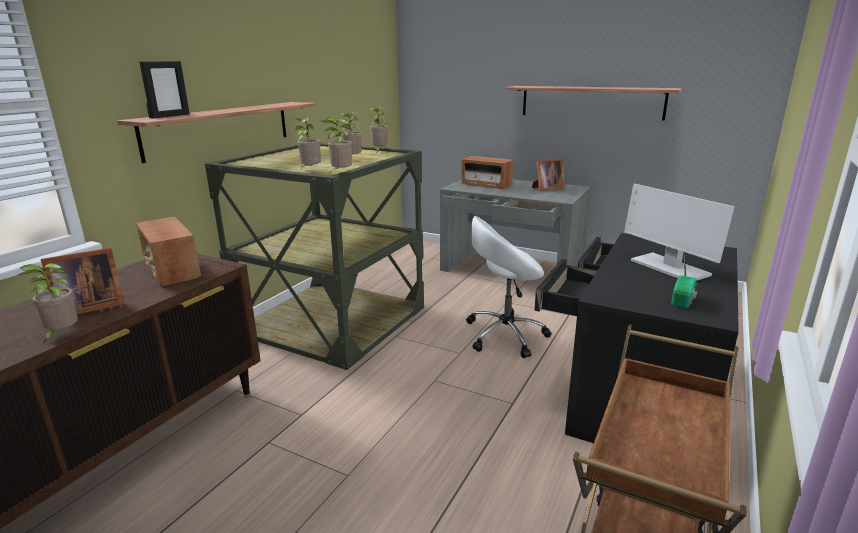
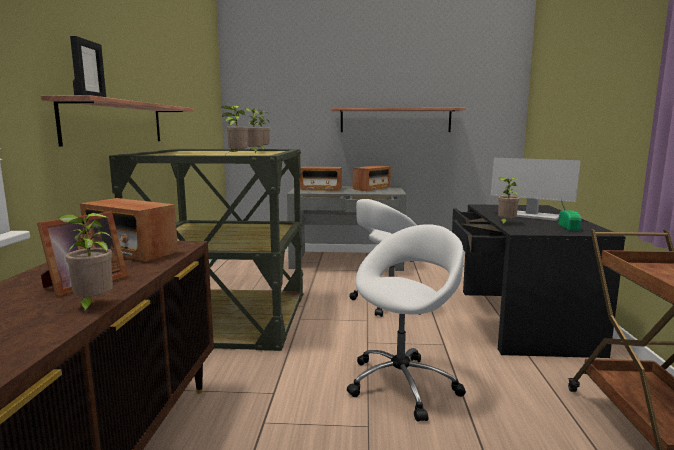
camera: 25 degrees left, 10 degrees down
(340, 174) = (277, 154): potted plant -> potted plant (506, 223)
(423, 439) = (403, 384): none -> white office chair
(546, 188) = (371, 188): picture frame -> radio

